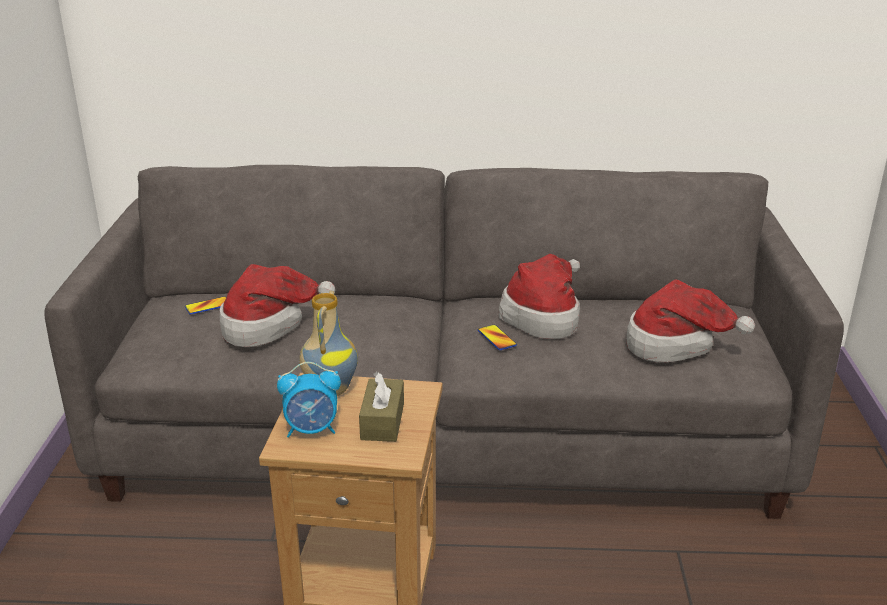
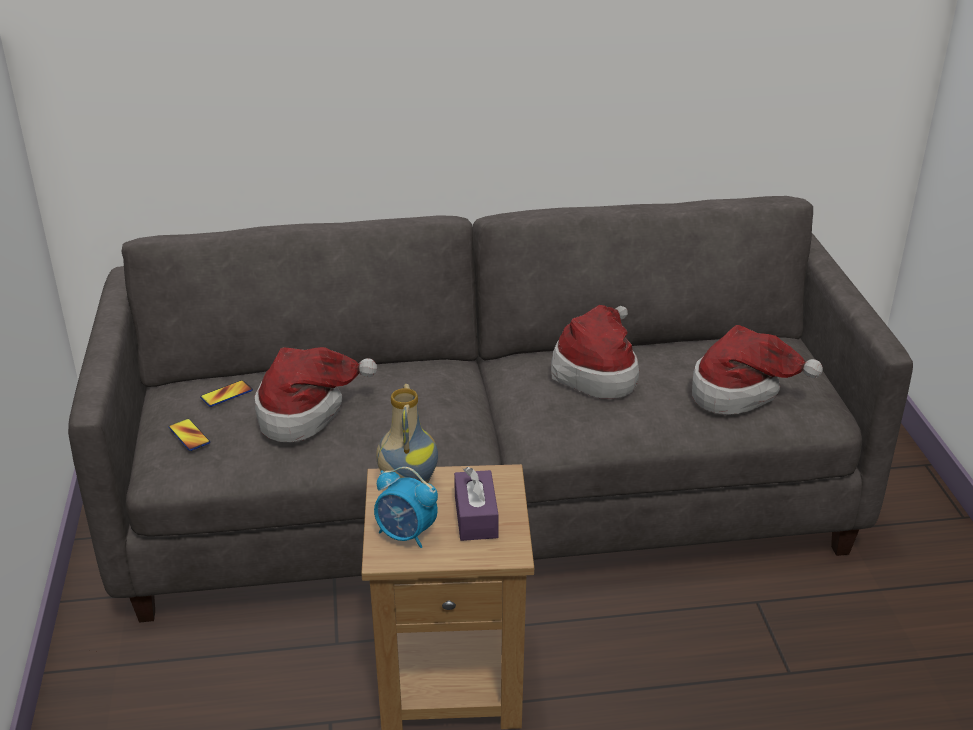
camera: 10 degrees left, 5 degrees up
(312, 430) = (406, 535): alarm clock -> alarm clock turned 45 degrees clockwise
(382, 421) = (476, 516): brown tissue box -> purple tissue box
(497, 338) = (556, 403): phone -> phone (189, 435)

